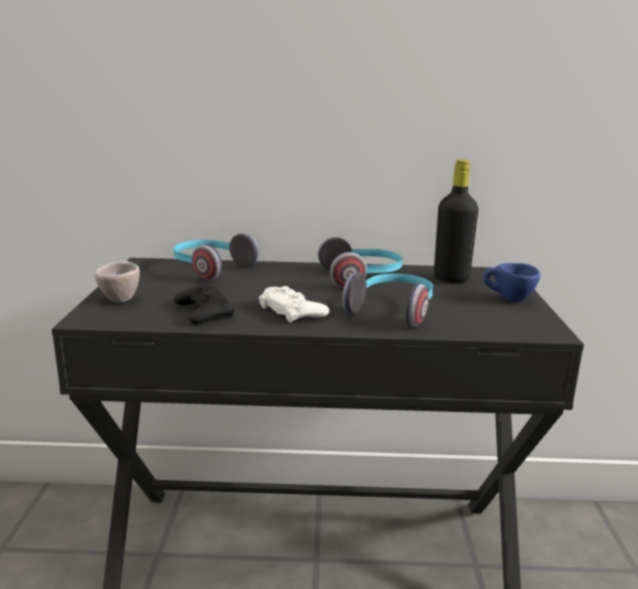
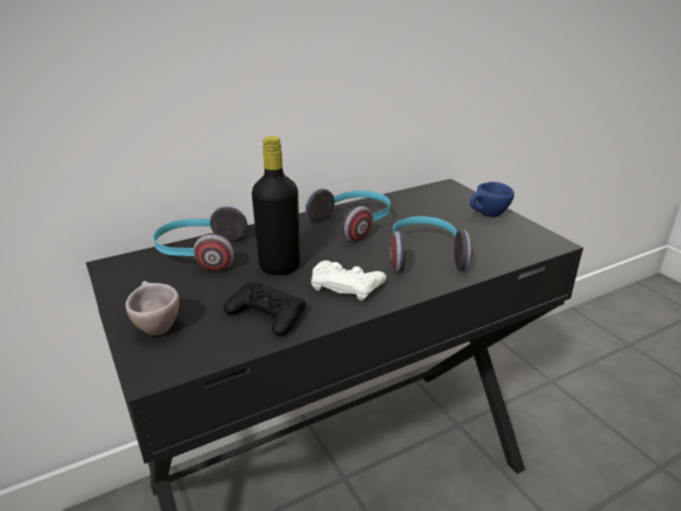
camera: 30 degrees left, 10 degrees up
(451, 279) = (422, 204): black bottle -> black bottle (279, 267)

